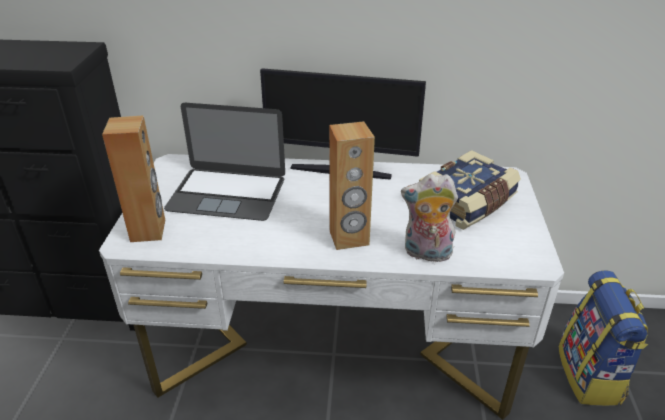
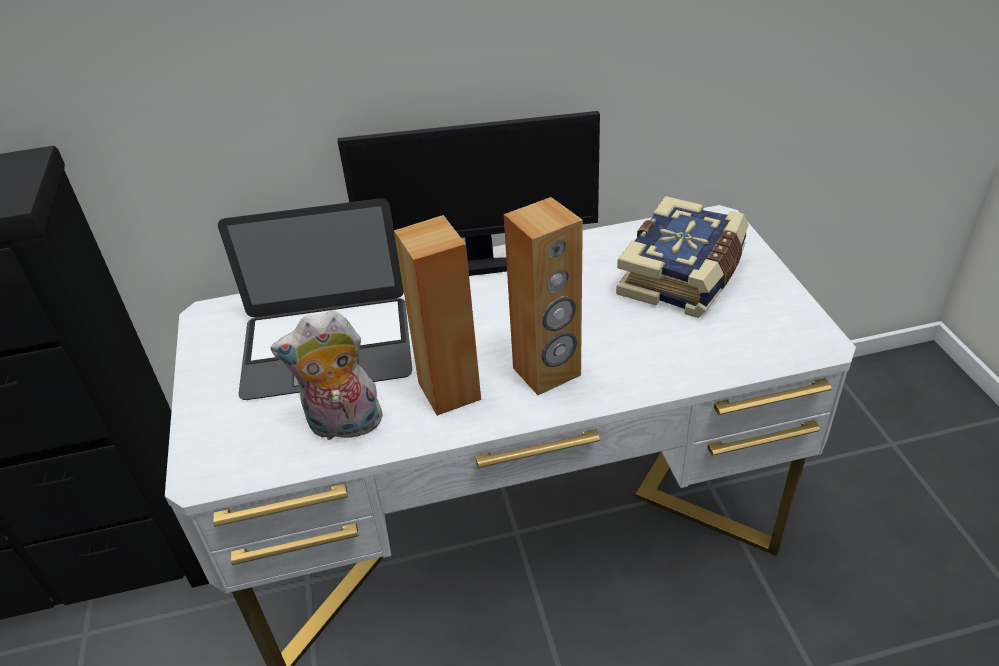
camera: 15 degrees left, 5 degrees up
(148, 230) = (232, 441): brown speaker -> brown speaker (450, 390)
(426, 254) = (666, 368): plush toy -> plush toy (343, 426)
(590, 375) = (859, 461): backpack -> none

